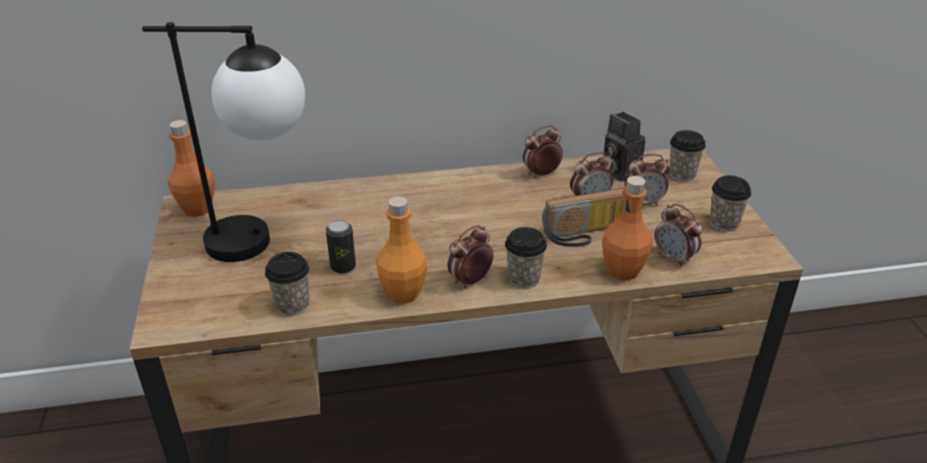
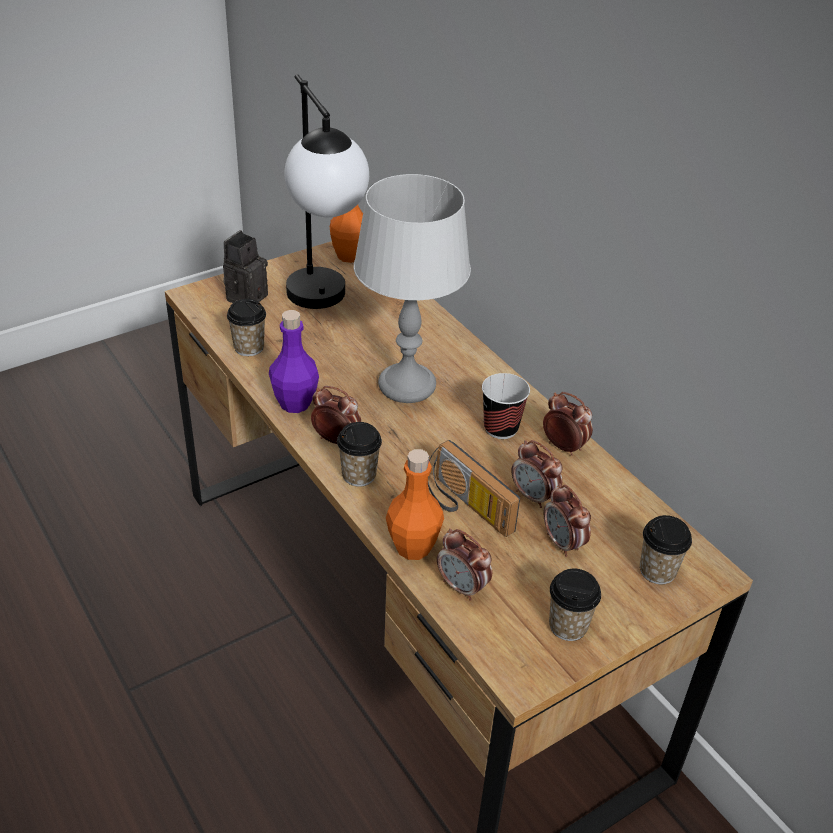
camera: 65 degrees right, 5 degrees up
(343, 267) = (314, 358): can -> none
(403, 293) = (295, 403): orange bottle -> purple bottle
(420, 225) = (406, 385): none -> grey table lamp
(505, 194) = (501, 428): none -> cup
(617, 171) = (618, 509): camera -> camera (246, 296)
(674, 258) = (462, 587): alarm clock -> alarm clock turned 75 degrees counterclockwise

